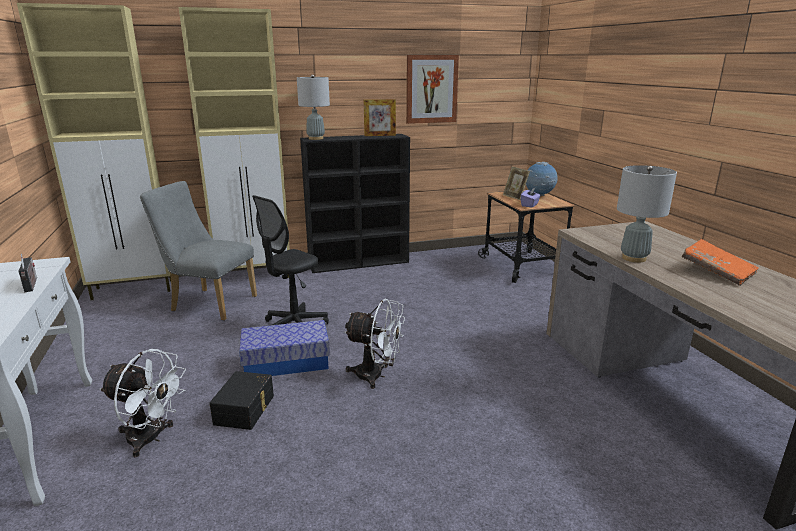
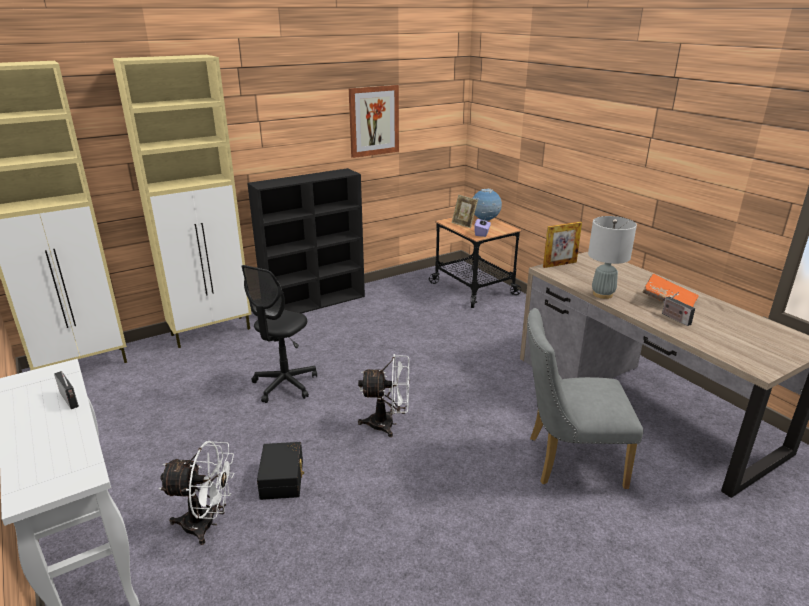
camera: 15 degrees left, 5 degrees up
(209, 303) = (180, 371): grey chair -> grey chair (567, 461)
(286, 362) = (297, 424): storage box -> none
(316, 138) = (266, 183): grey table lamp -> none
(380, 135) = (328, 173): picture frame -> picture frame (559, 264)
(717, 288) = (674, 318): none -> radio

